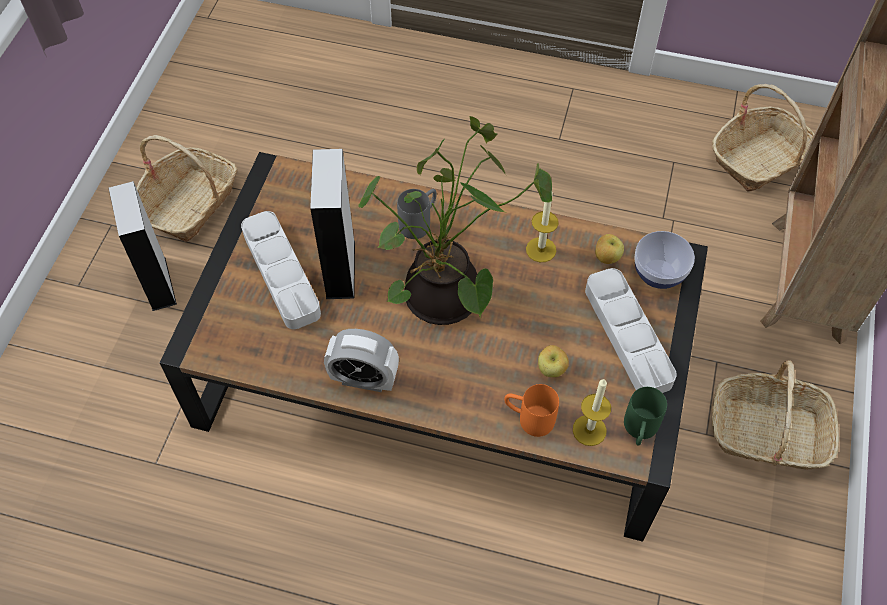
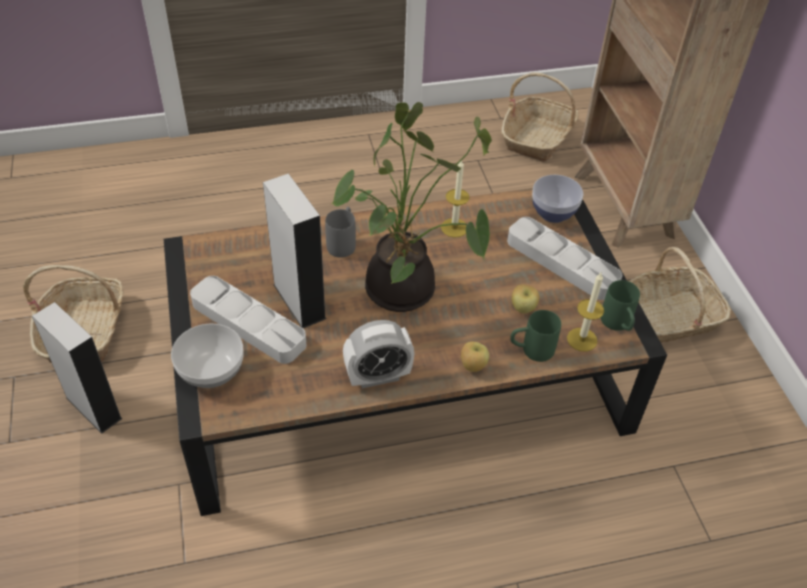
camera: 30 degrees left, 10 degrees down
(223, 306) = (211, 369): none -> bowl
(528, 418) = (531, 350): orange mug -> green mug
(606, 258) = (508, 216): apple -> apple (472, 366)

